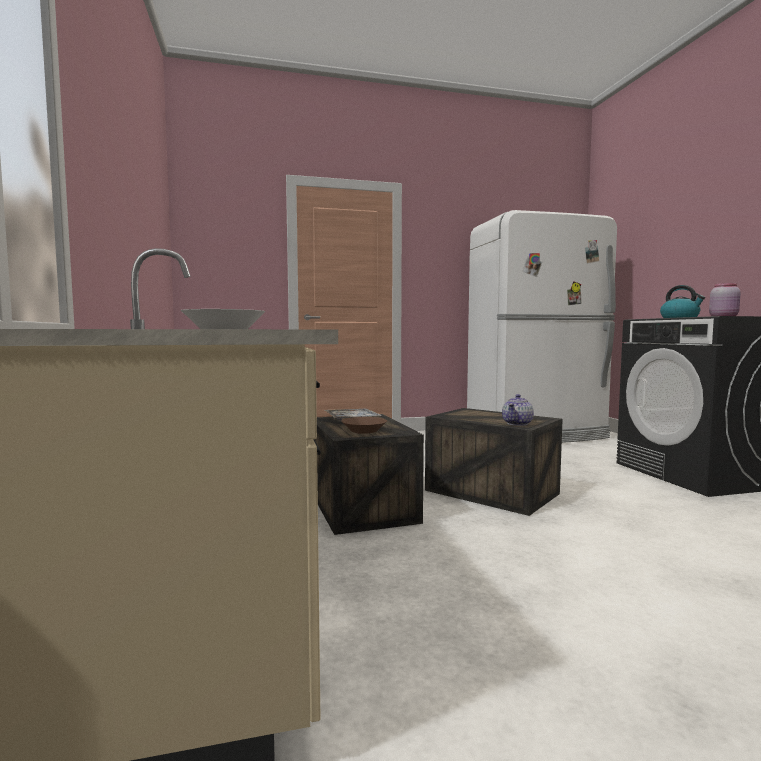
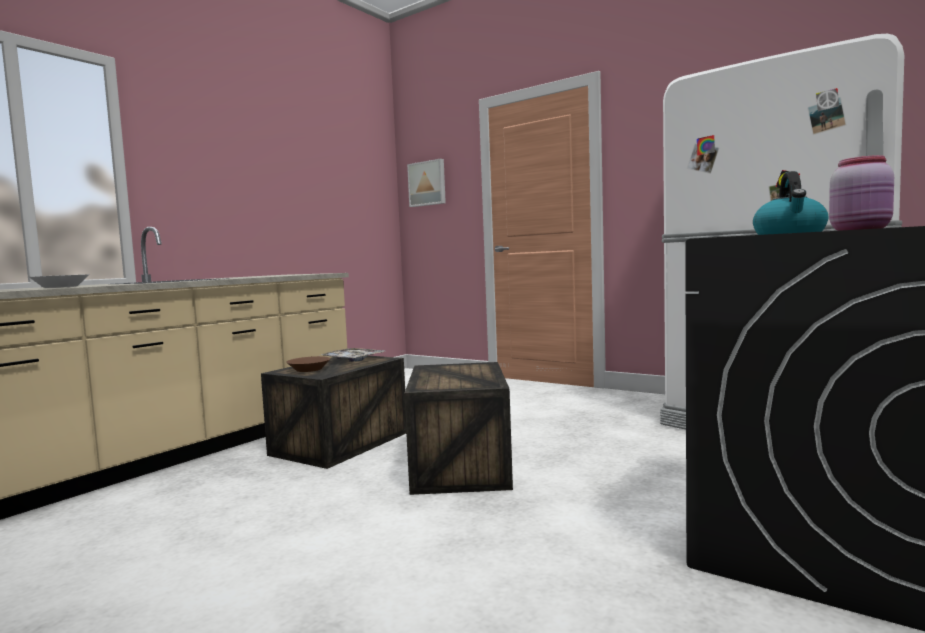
camera: 50 degrees right, 0 degrees up
(218, 244) = (427, 183): none -> picture
(517, 423) = (433, 385): teapot -> none

